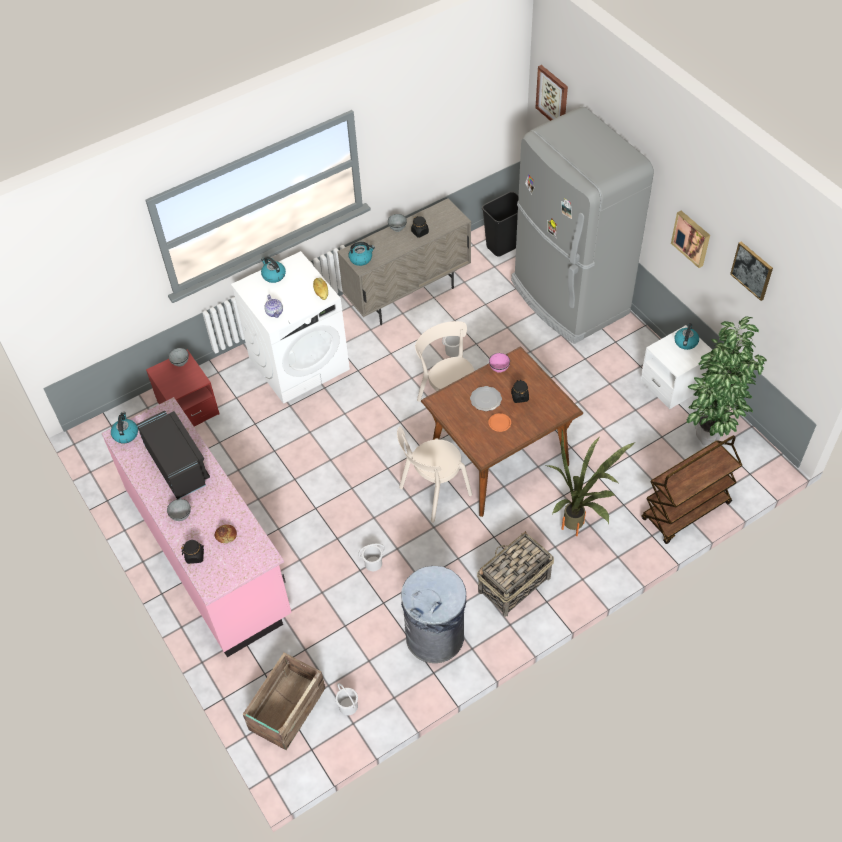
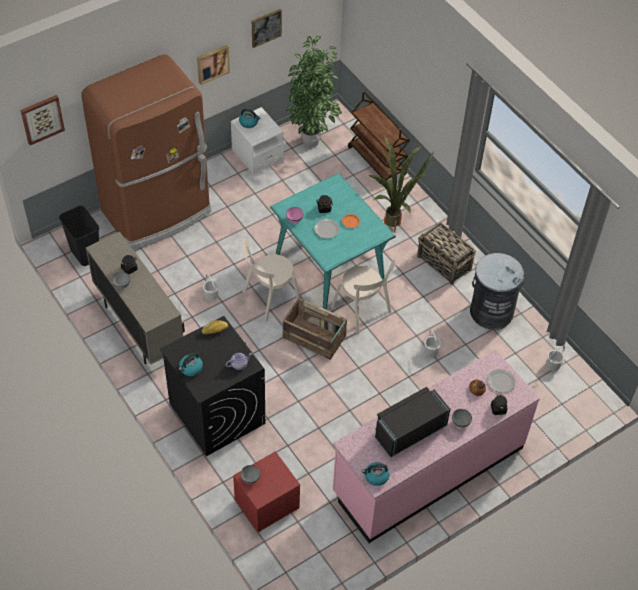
camera: 95 degrees left, 0 degrees up
(233, 561) = (500, 382): none -> plate
(286, 710) = (561, 404): crate -> crate (314, 338)
(299, 363) = (216, 413): white washing machine -> black washing machine
(361, 258) = (159, 313): kettle -> none
(499, 460) = (330, 267): brown dining table -> turquoise dining table
(568, 298) = (157, 212): grey fridge -> brown fridge

